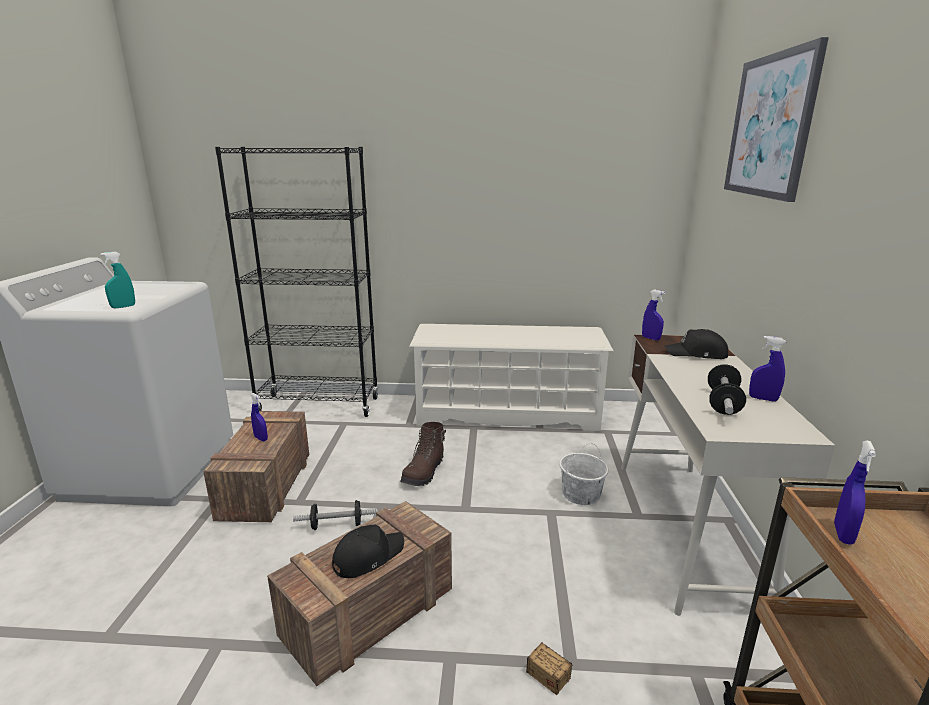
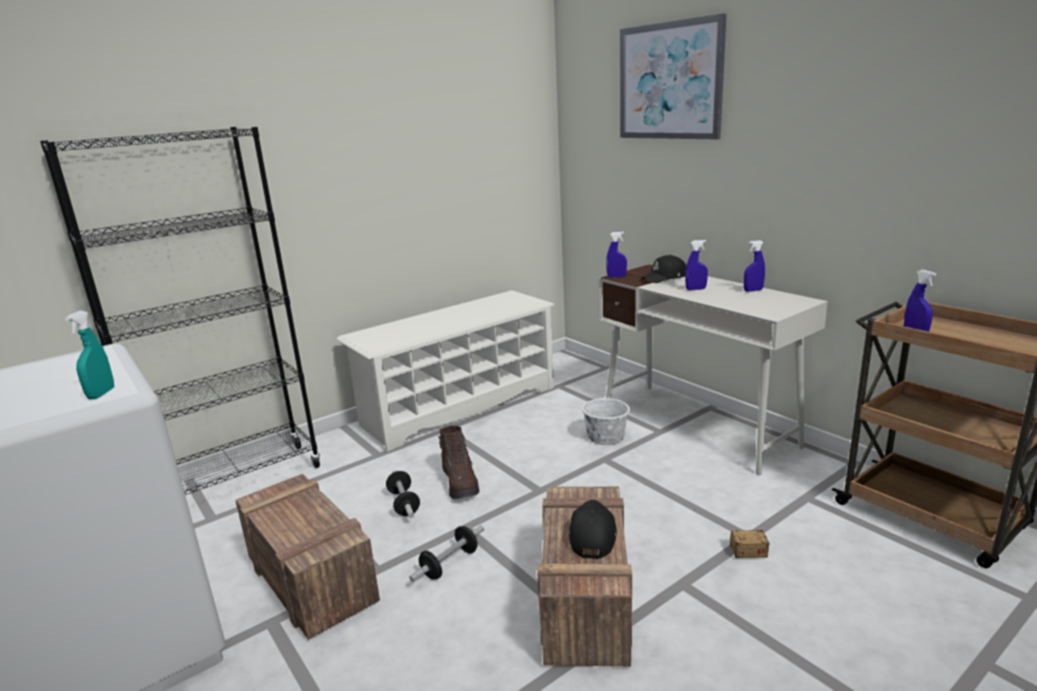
camera: 40 degrees left, 0 degrees up
(261, 438) = (302, 517): blue spray bottle -> blue spray bottle (695, 289)
(723, 403) = (740, 300): dumbbell -> dumbbell (404, 503)

